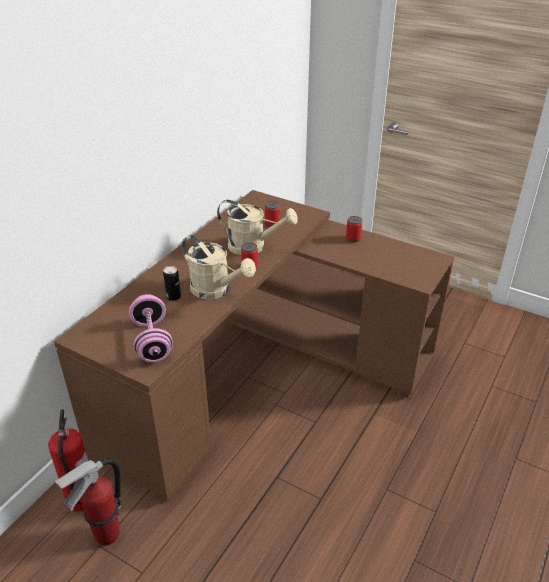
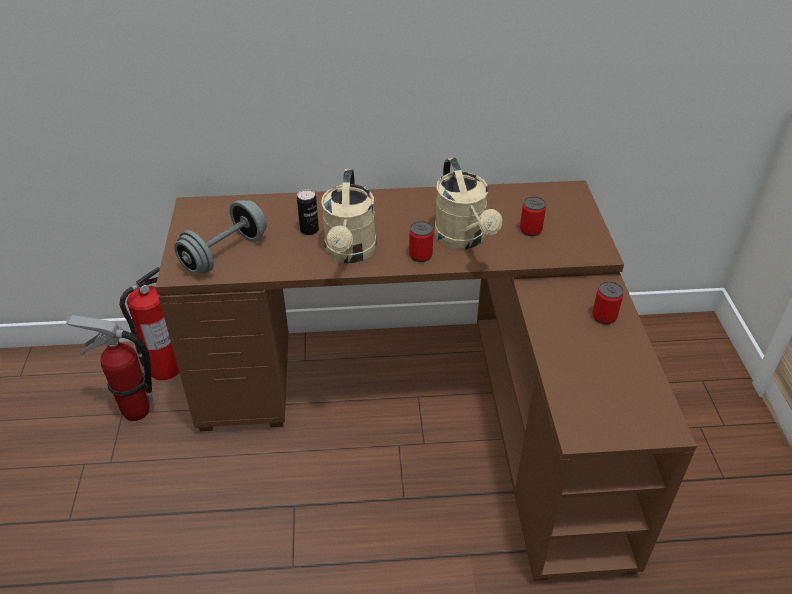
camera: 55 degrees right, 5 degrees up
(152, 341) = (225, 253): pink dumbbell -> grey dumbbell

